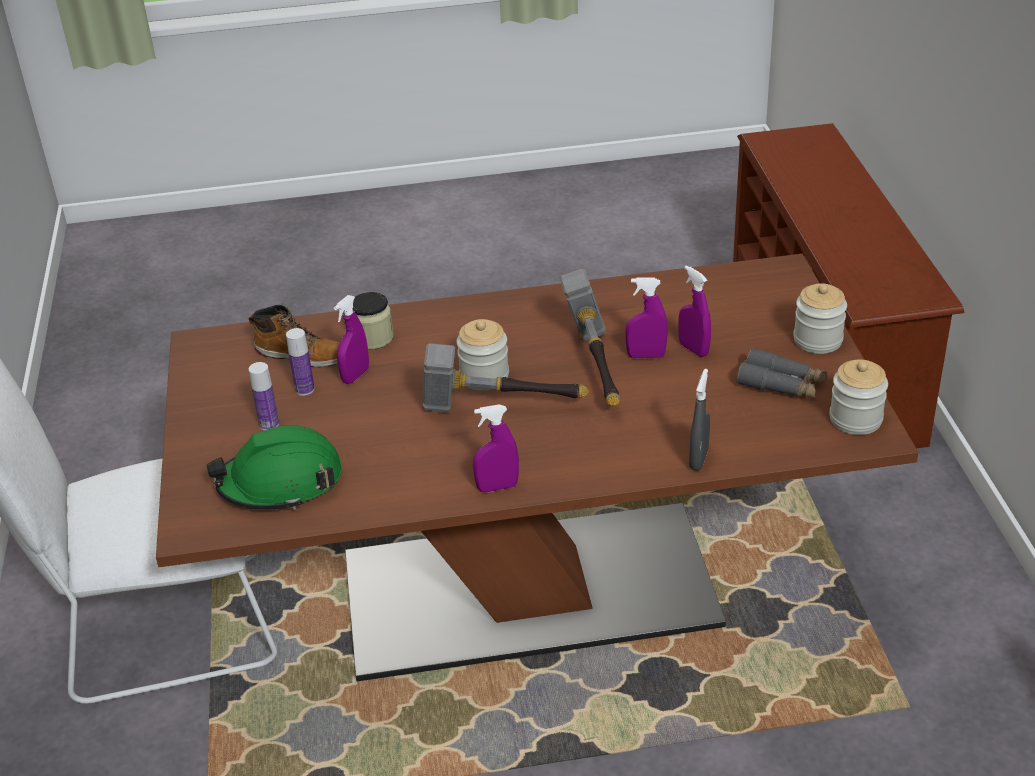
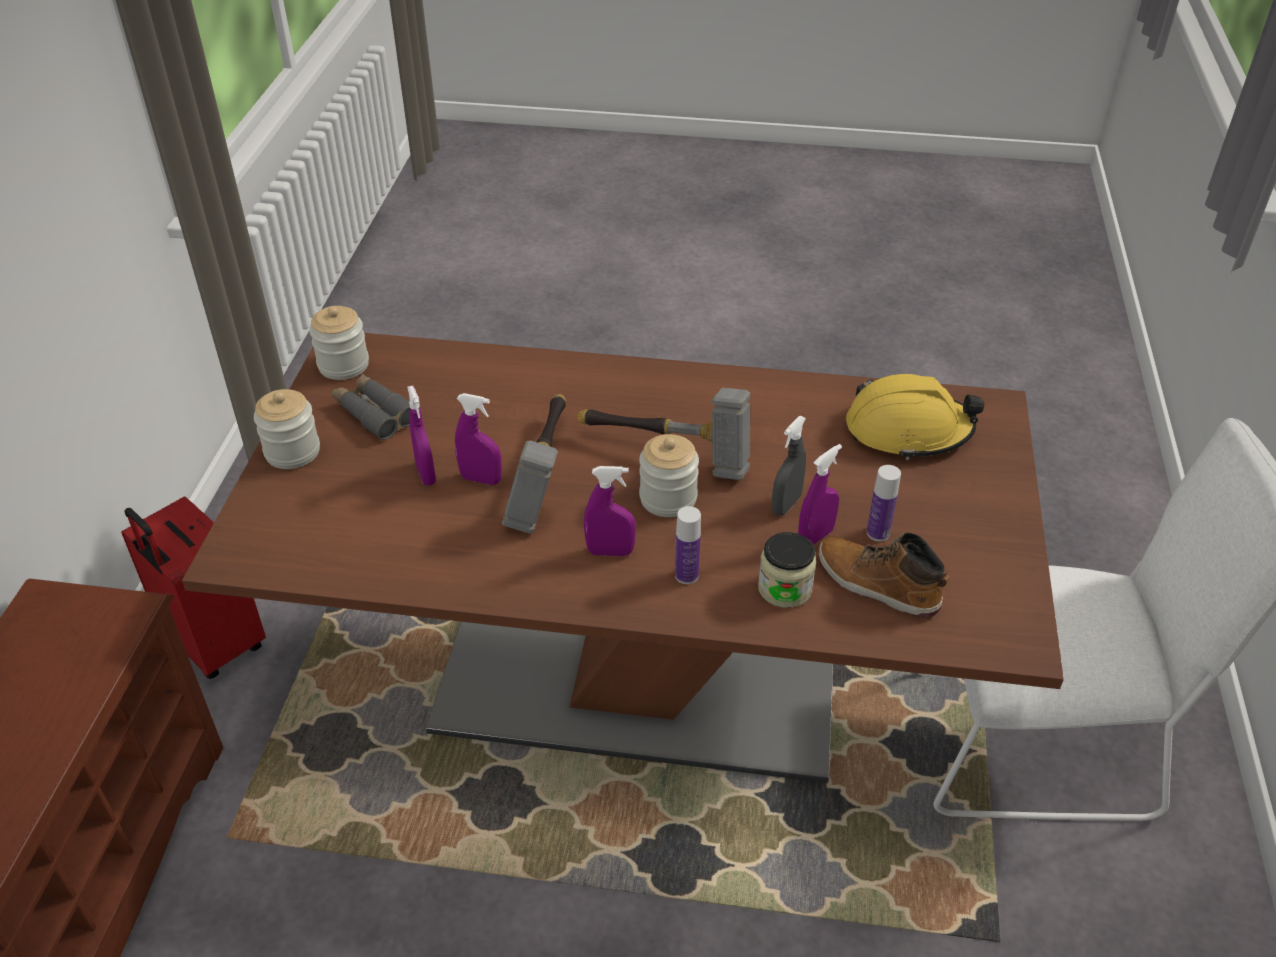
camera: 165 degrees left, 5 degrees up
(269, 424) = (920, 498): bottle -> bottle (686, 575)
(281, 483) = (908, 430): green hard hat -> yellow hard hat
(497, 487) = (701, 380): purple spray bottle -> purple spray bottle (610, 552)
(698, 459) = (509, 363): grey spray bottle -> grey spray bottle (786, 505)
(917, 526) = (212, 644): none -> red suitcase

